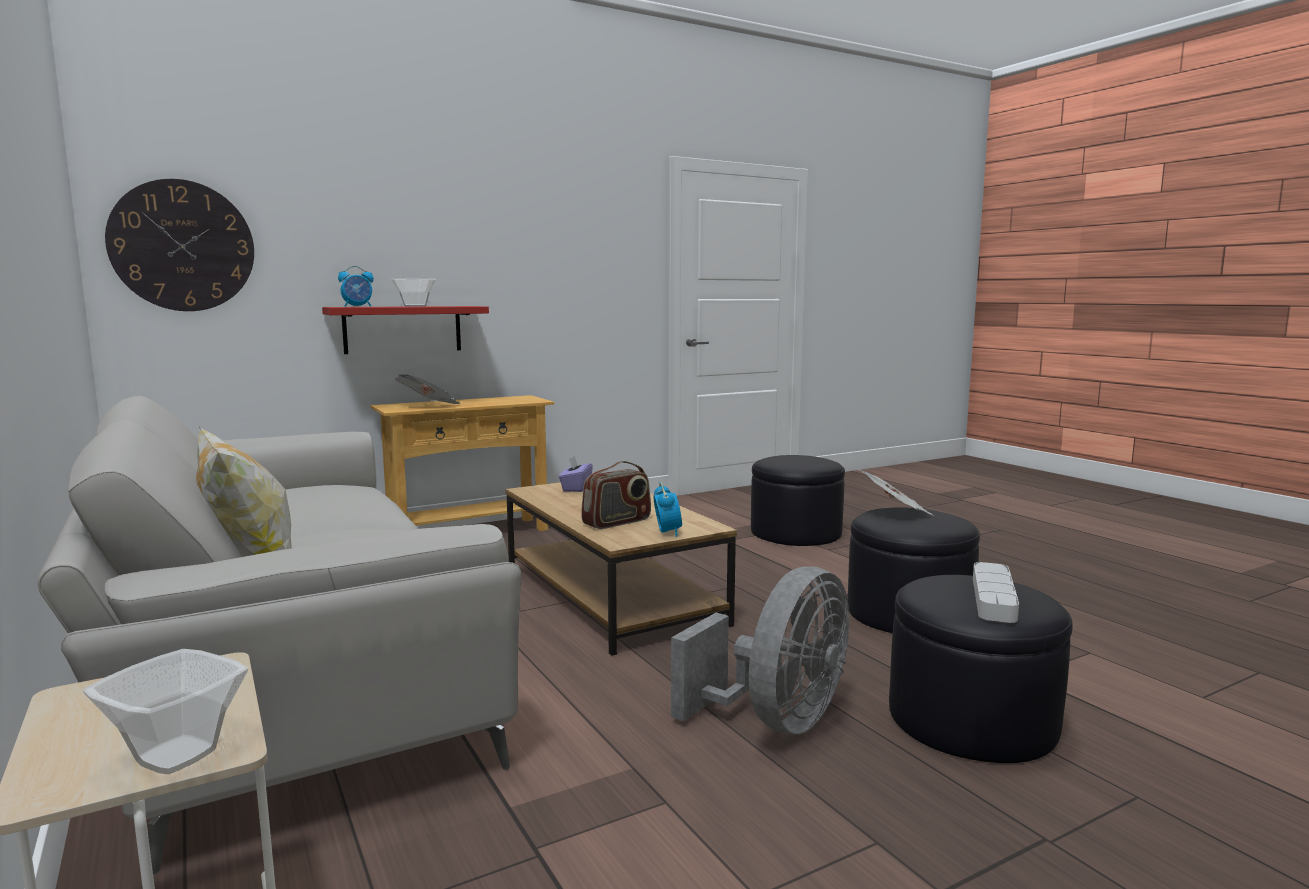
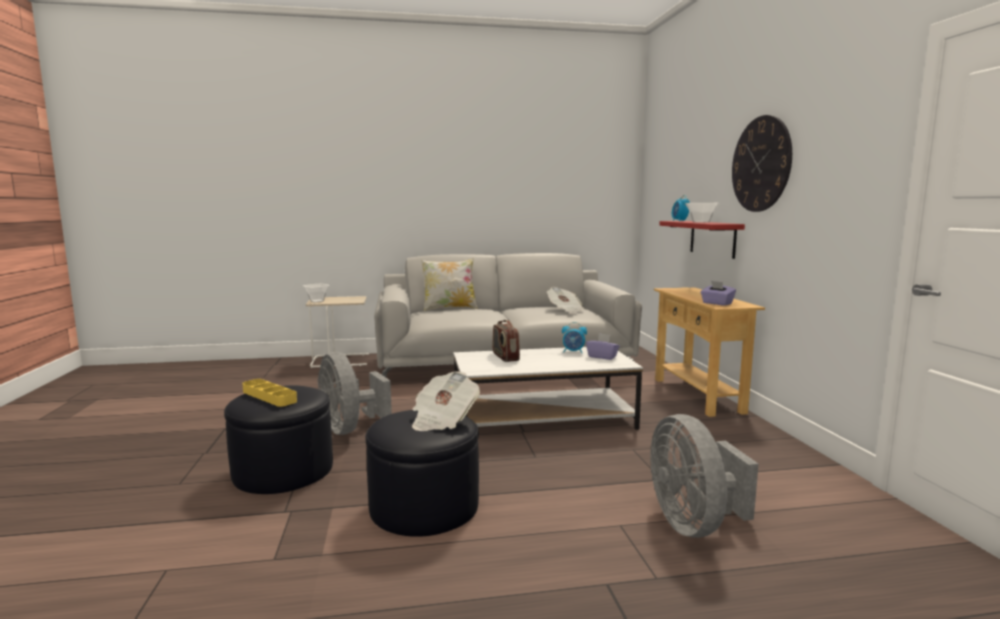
camera: 110 degrees right, 0 degrees up
(182, 246) = (657, 187): wall clock -> wall clock (761, 164)
(429, 406) = (681, 292): newspaper -> newspaper (565, 310)
(518, 401) = (717, 303): none -> purple tissue box
(610, 595) = (542, 418): brown coffee table -> white coffee table
(667, 532) = (473, 363): alarm clock -> alarm clock (573, 352)
(795, 532) = (693, 524): black ottoman -> grey fan
(993, 598) = (269, 396): grey tray -> yellow tray

